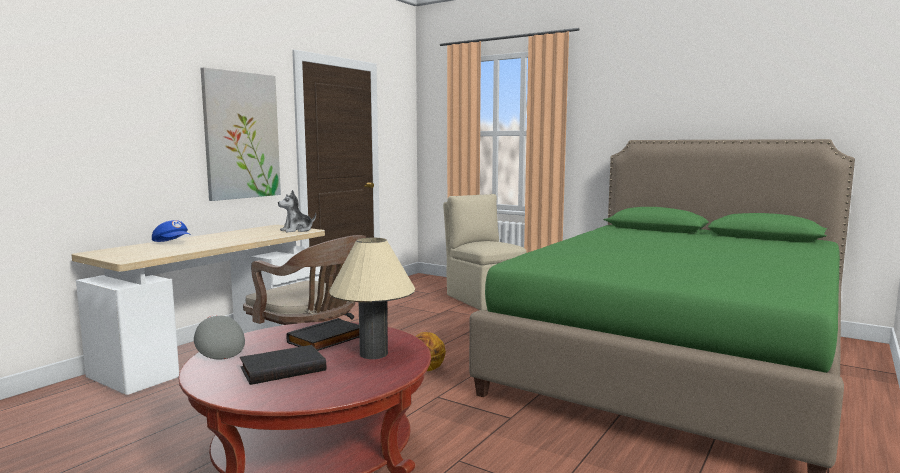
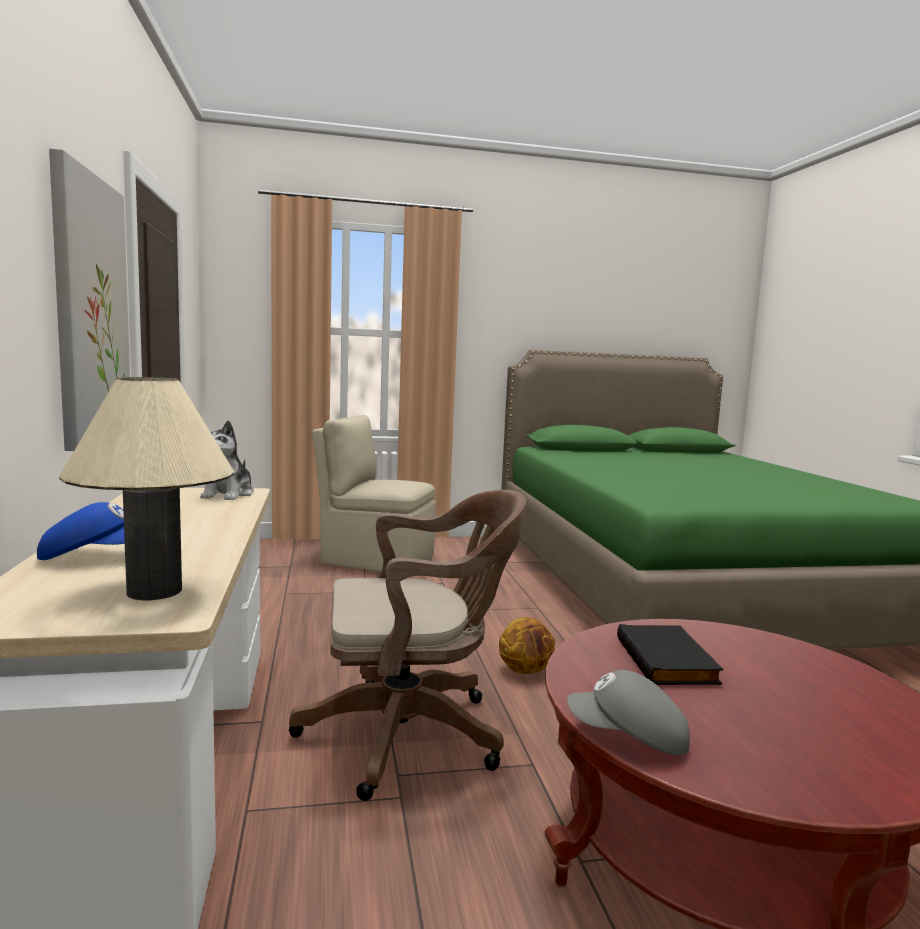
camera: 45 degrees left, 0 degrees up
(283, 368) = (778, 723): black book -> none
(373, 354) = (765, 659): beige table lamp -> beige table lamp (154, 591)

